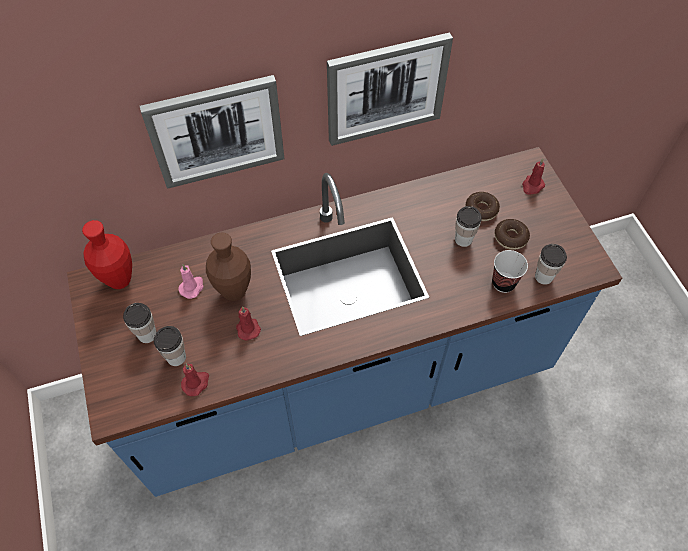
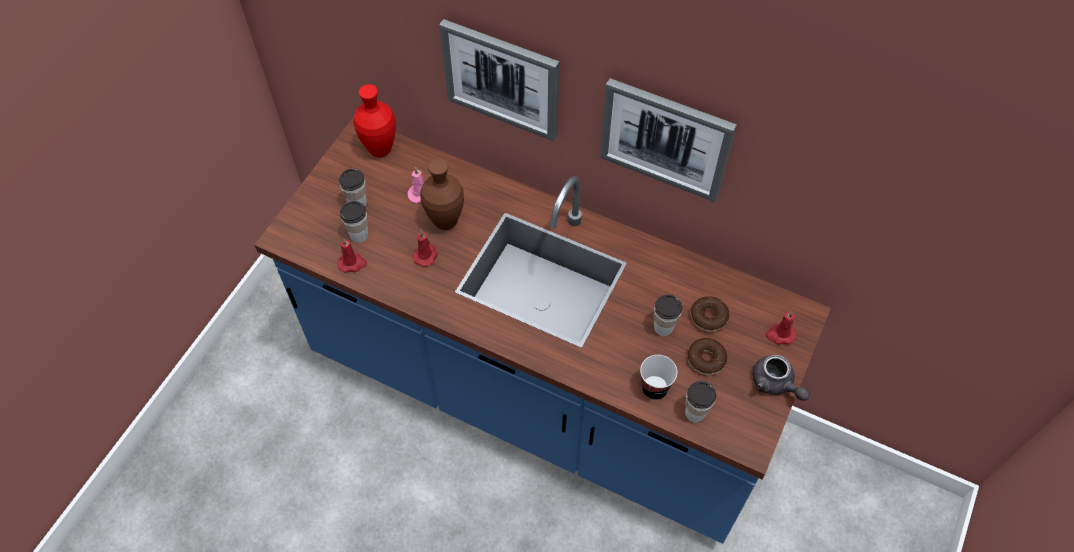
camera: 45 degrees right, 0 degrees up
(564, 218) = (775, 384): none -> grey teapot

